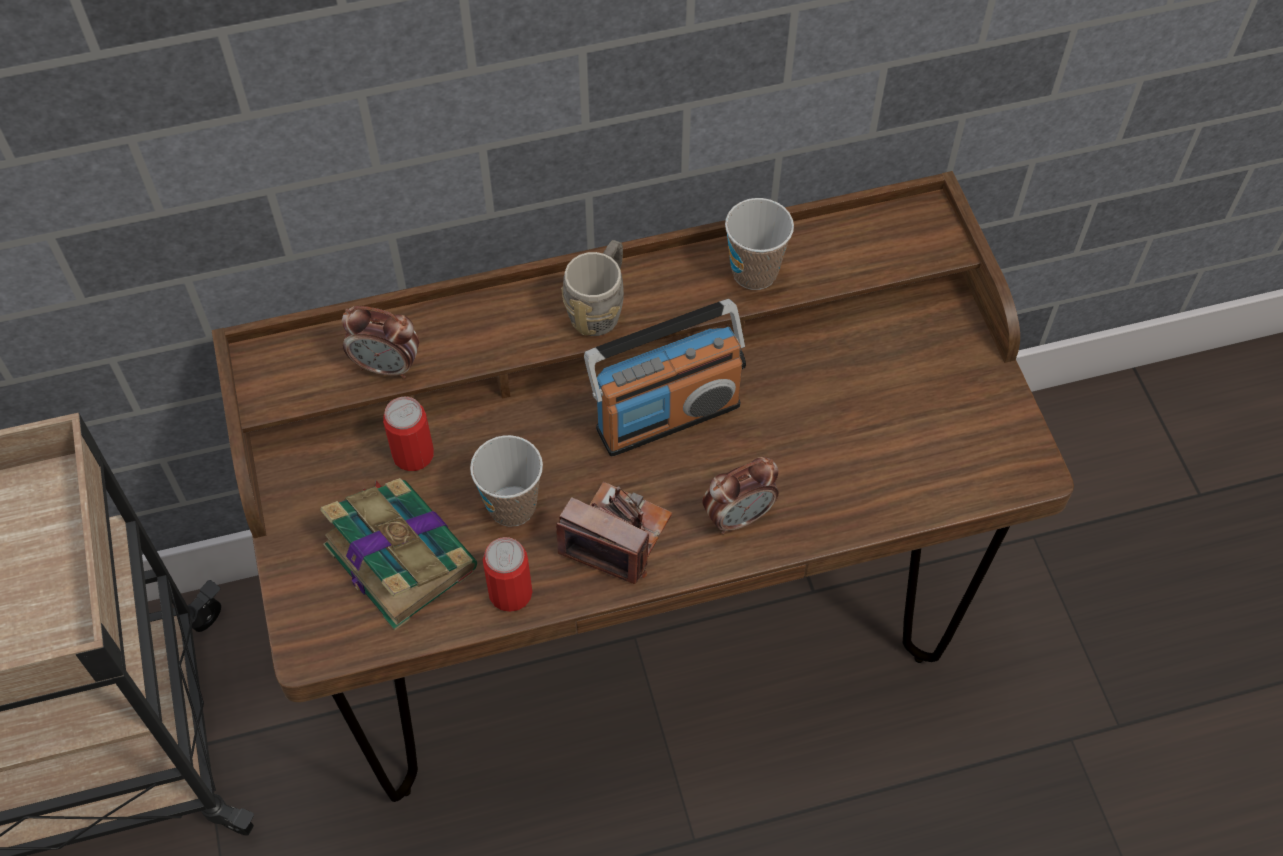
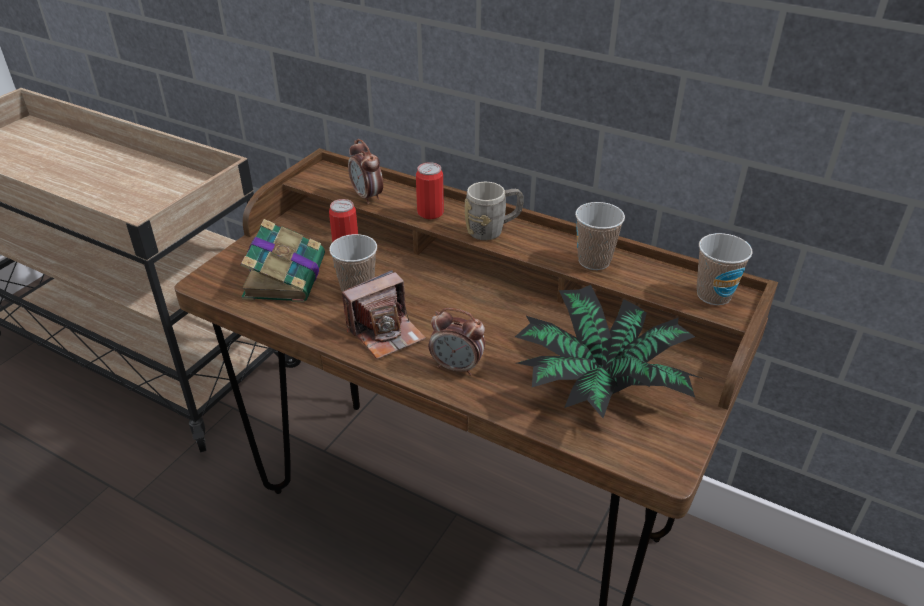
camera: 45 degrees right, 20 degrees down
(510, 592) = (307, 320): can -> can (430, 213)
(616, 536) = (386, 333): camera -> camera turned 75 degrees clockwise
(667, 415) = (481, 305): radio -> none
(888, 423) = (600, 385): none -> potted plant
(910, 233) = (713, 295): none -> cup

